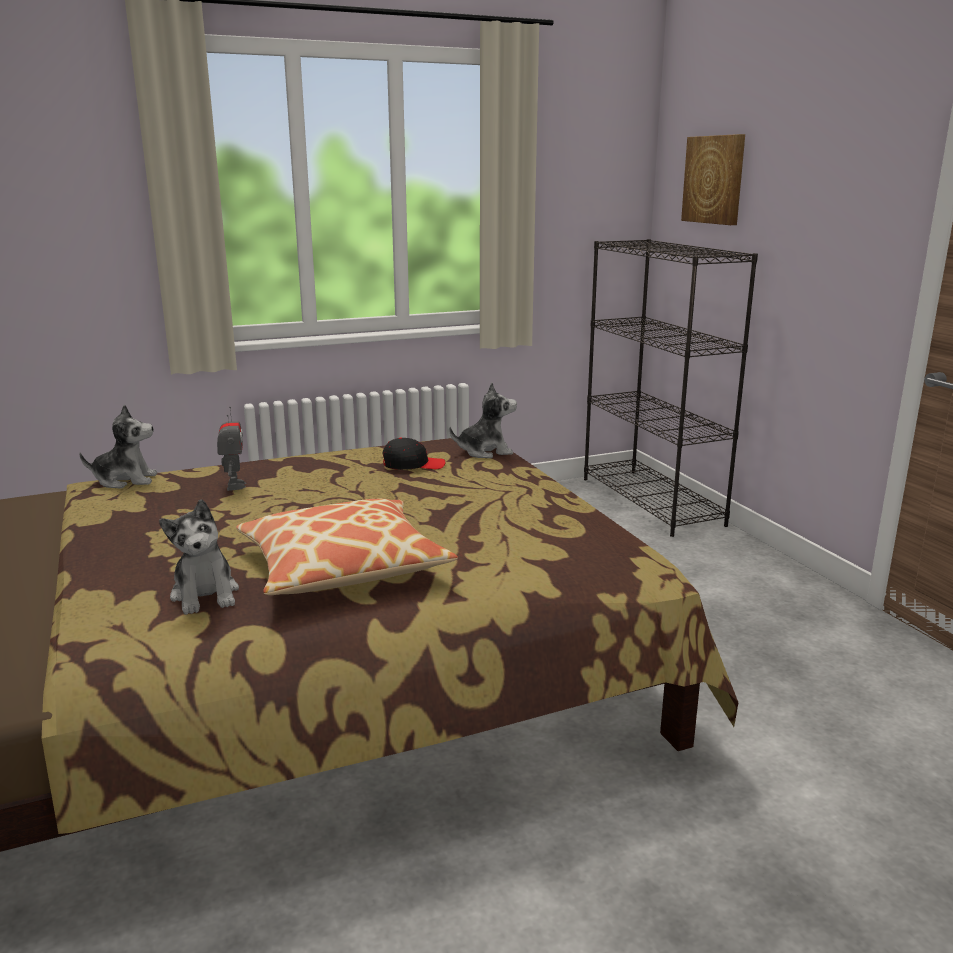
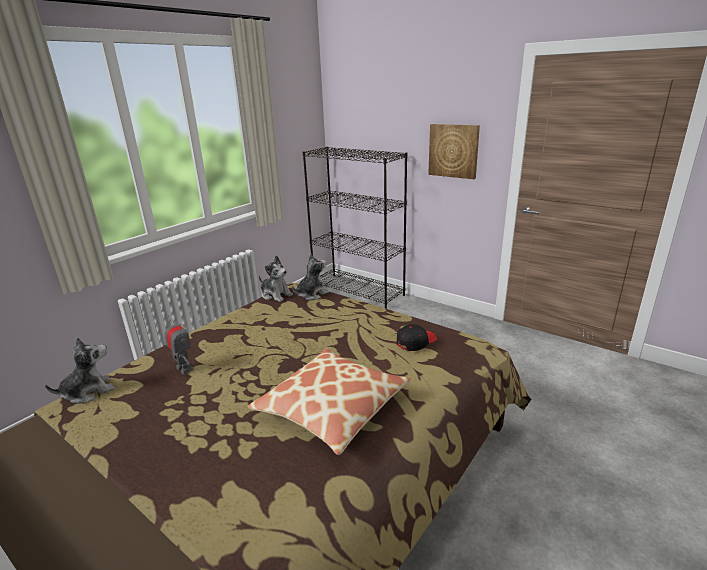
camera: 30 degrees left, 5 degrees up
(205, 594) = (272, 467): plush toy -> plush toy (276, 295)
(413, 465) = (283, 316): black cap -> black cap (416, 342)
(714, 180) = (369, 112): picture -> picture (453, 151)

